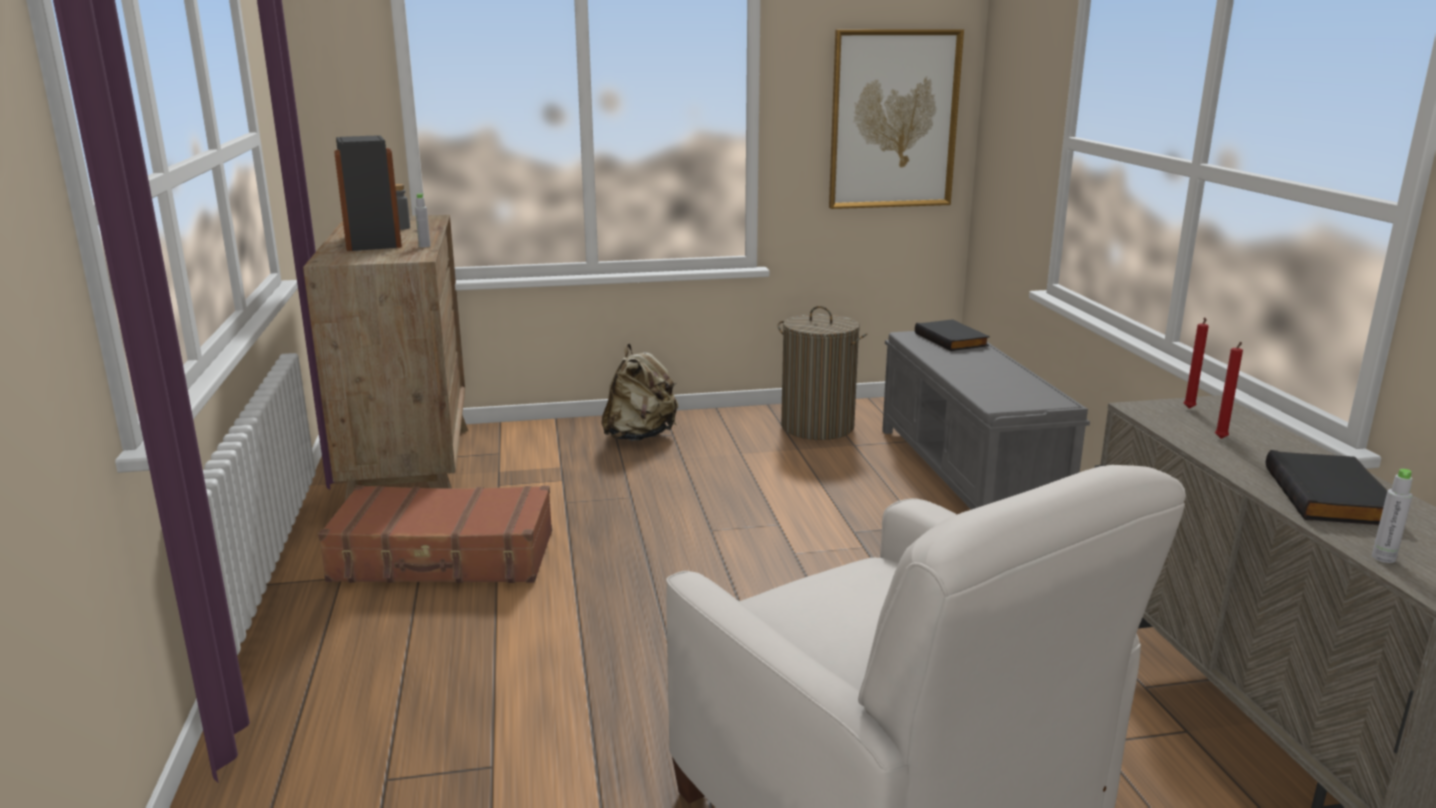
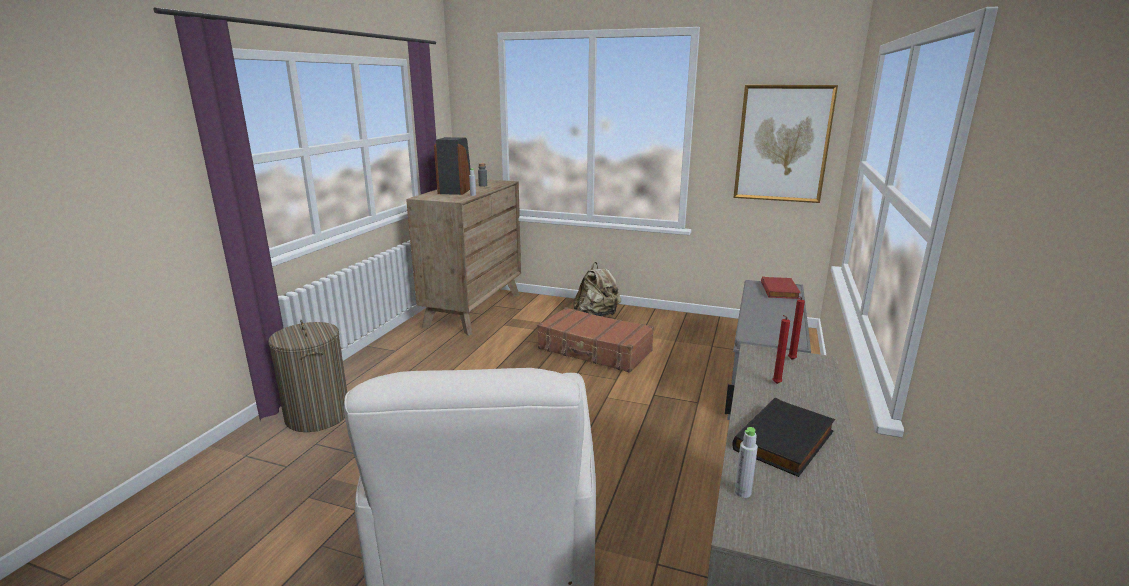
camera: 30 degrees right, 0 degrees up
(444, 557) = (443, 353): brown suitcase -> brown suitcase (594, 350)
(817, 426) = (701, 330): laundry basket -> laundry basket (318, 415)
(952, 339) = (780, 291): black book -> red book

